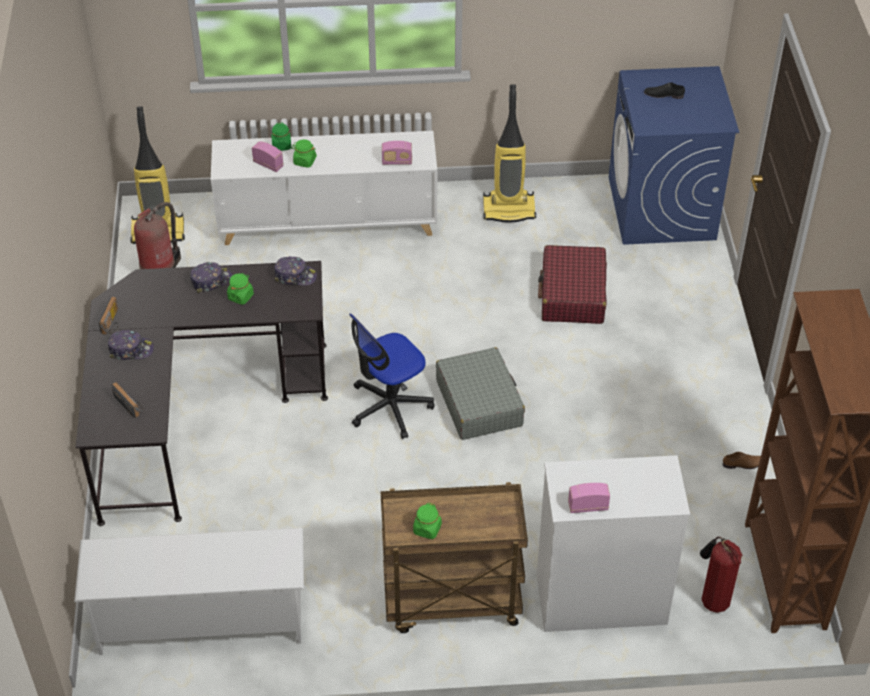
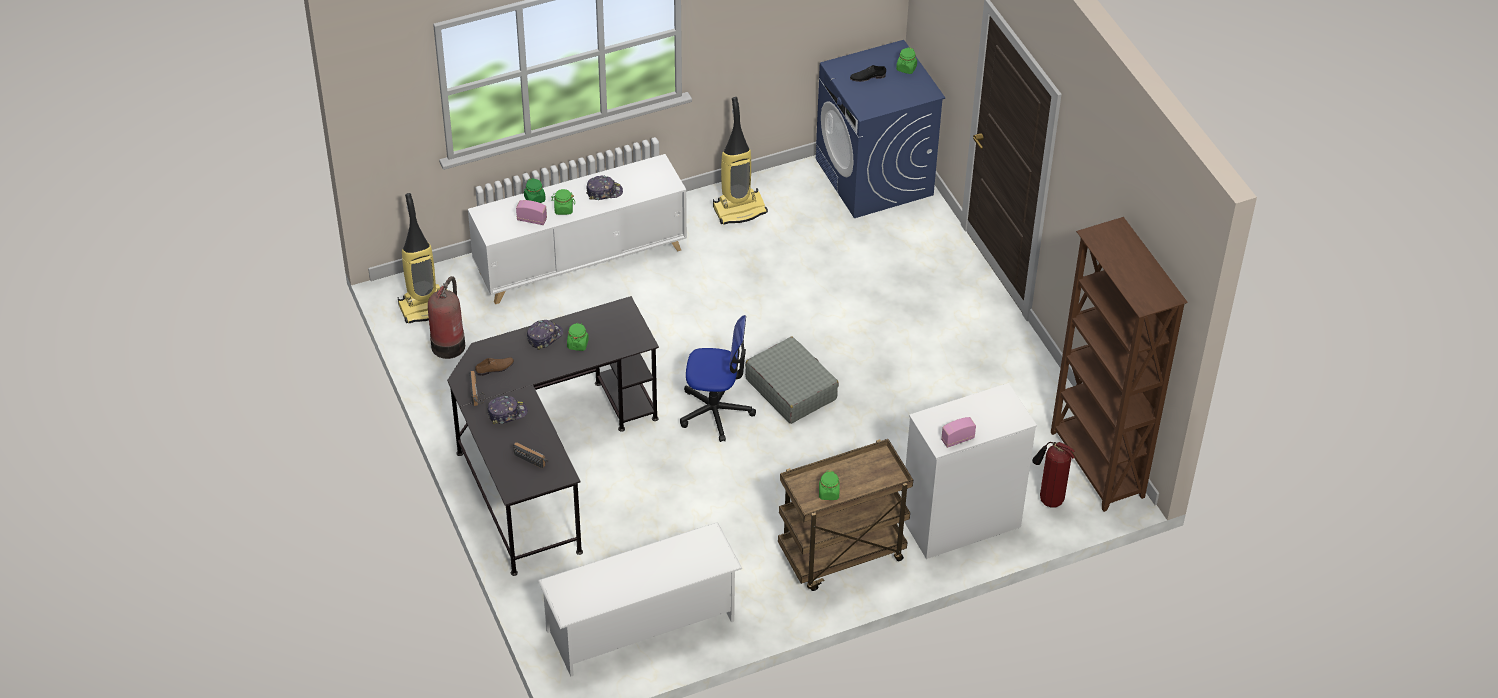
camera: 20 degrees left, 0 degrees up
(295, 276) = (616, 315): cap -> cap (604, 192)
(389, 407) = (715, 411): office chair -> office chair turned 120 degrees counterclockwise
(397, 161) = (647, 190): radio -> none
(572, 295) = (829, 274): red suitcase -> none
(709, 94) = (906, 68): none -> green jar
(743, 464) = (1031, 384): brown shoe -> brown shoe (495, 368)

